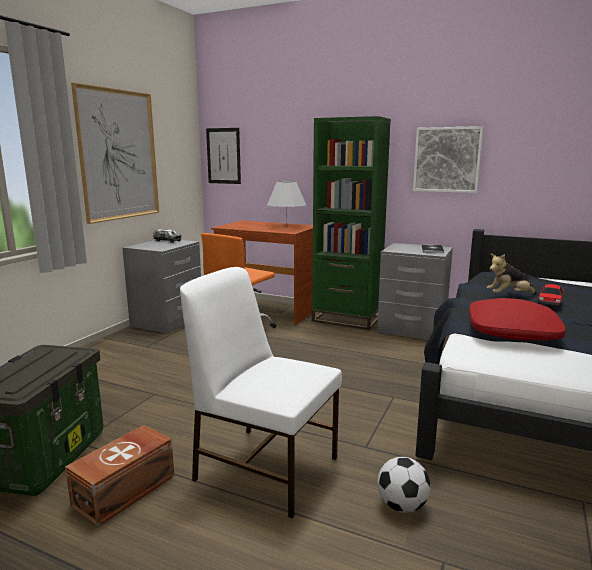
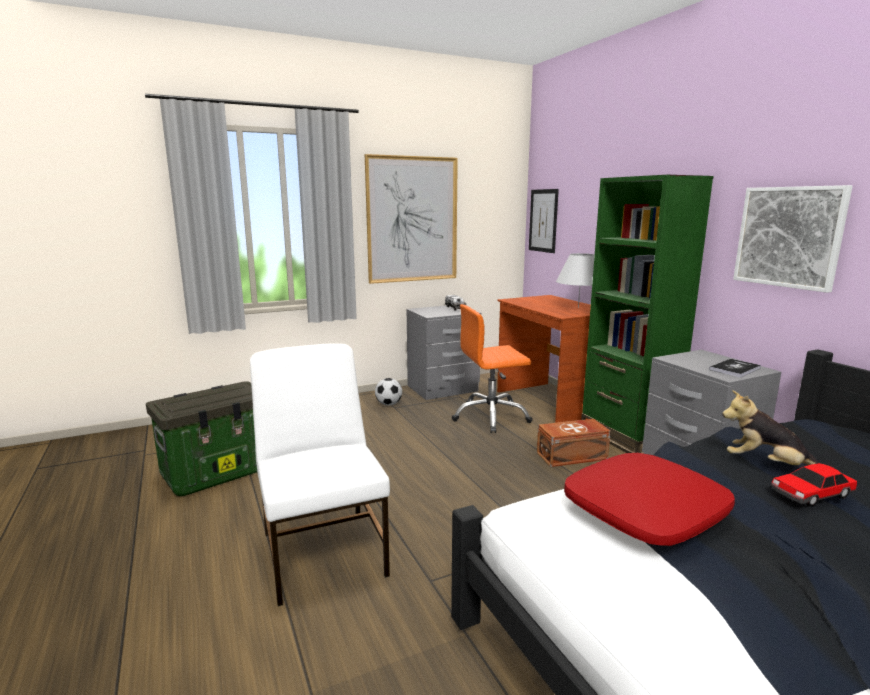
camera: 40 degrees right, 0 degrees up
(126, 490) = (223, 519): brown storage box -> brown storage box (573, 456)
(401, 506) = (371, 656): football -> football (388, 404)

